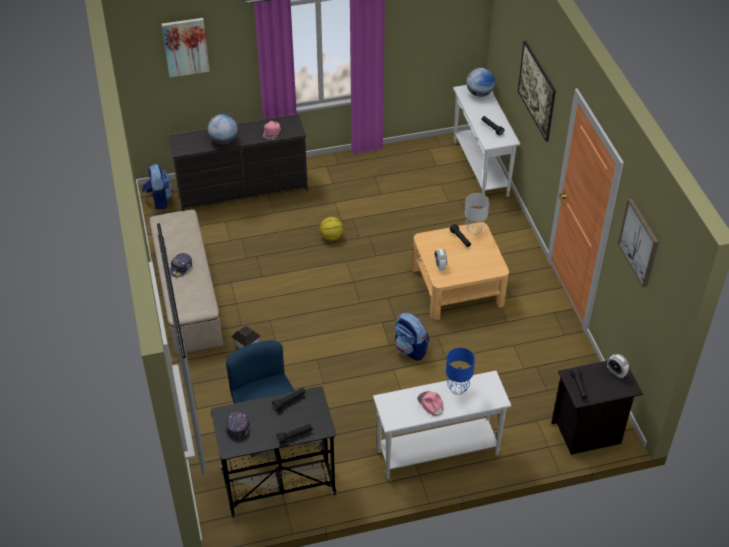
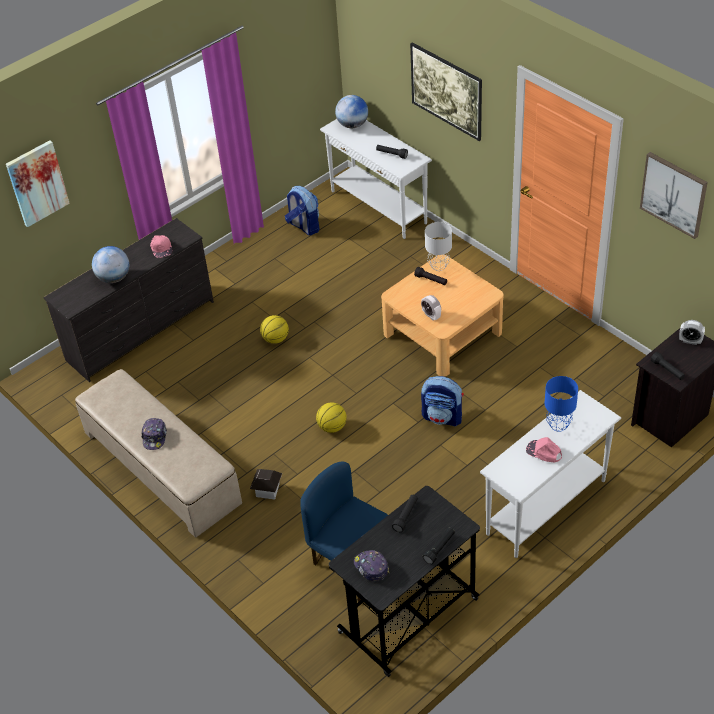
camera: 25 degrees left, 0 degrees up
(159, 200) = (52, 380): backpack -> backpack (304, 226)
(324, 320) = (332, 427): none -> basketball

